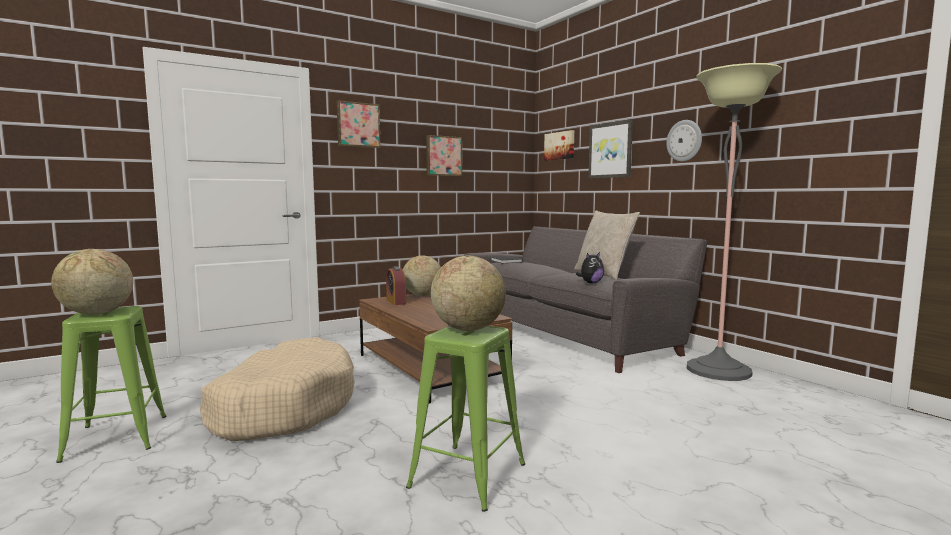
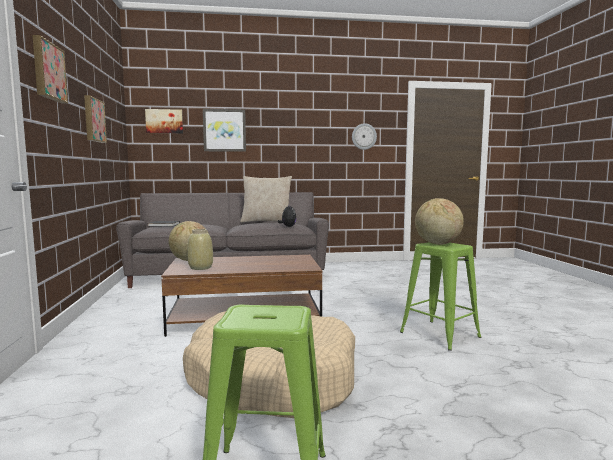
camera: 65 degrees left, 0 degrees up
(96, 314) = (269, 318): globe -> none
(396, 302) = (201, 268): alarm clock -> beige vase
(684, 140) = (289, 129): wall clock -> wall clock (364, 136)
(718, 370) = (340, 267): floor lamp -> none

